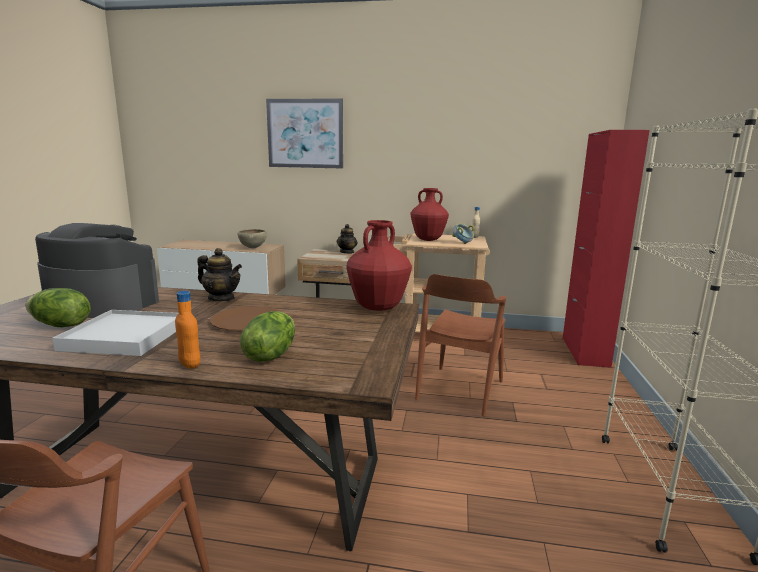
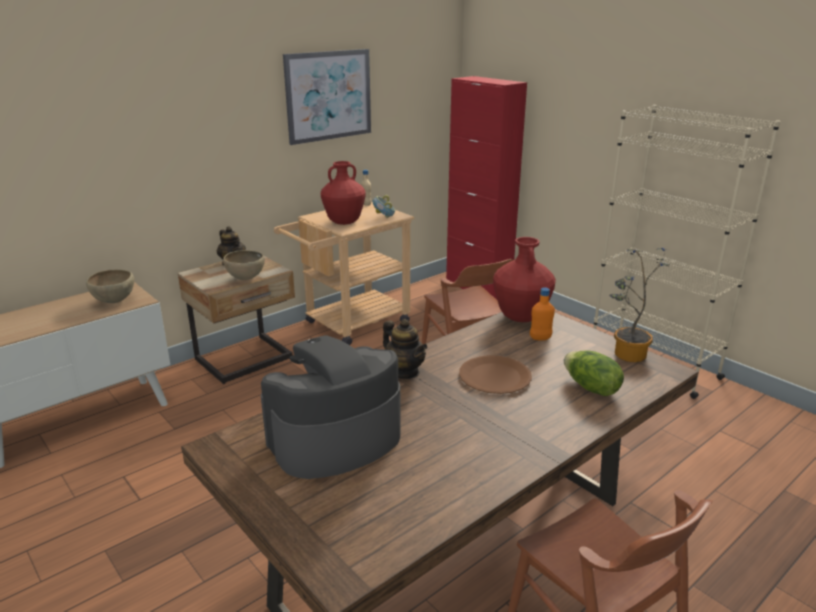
camera: 50 degrees left, 10 degrees up
(60, 325) = (397, 474): lettuce -> none
(126, 336) = (479, 441): white tray -> none
(190, 365) = (583, 424): orange bottle -> orange bottle (540, 338)
(221, 298) = (404, 372): teapot -> teapot turned 75 degrees clockwise
(305, 133) = (137, 108): picture -> picture (328, 95)
(331, 258) = (245, 279): none -> brown bowl
(368, 357) = (626, 356): none -> potted plant

